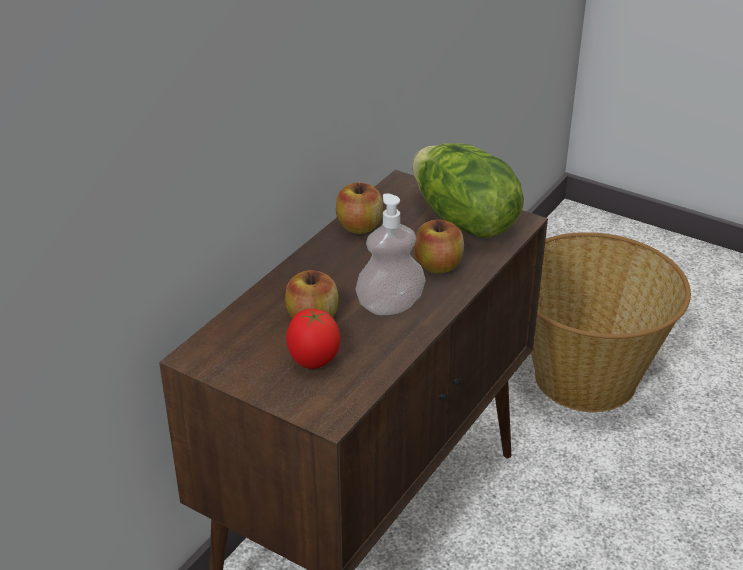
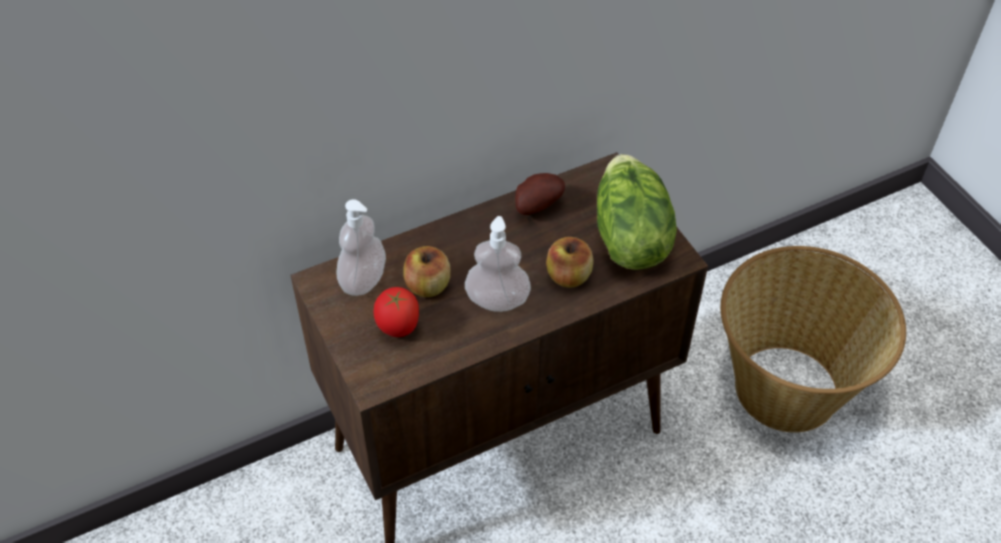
camera: 30 degrees right, 15 degrees up
(242, 338) = (363, 280): none -> soap dispenser
(359, 227) = (536, 205): apple -> potato

